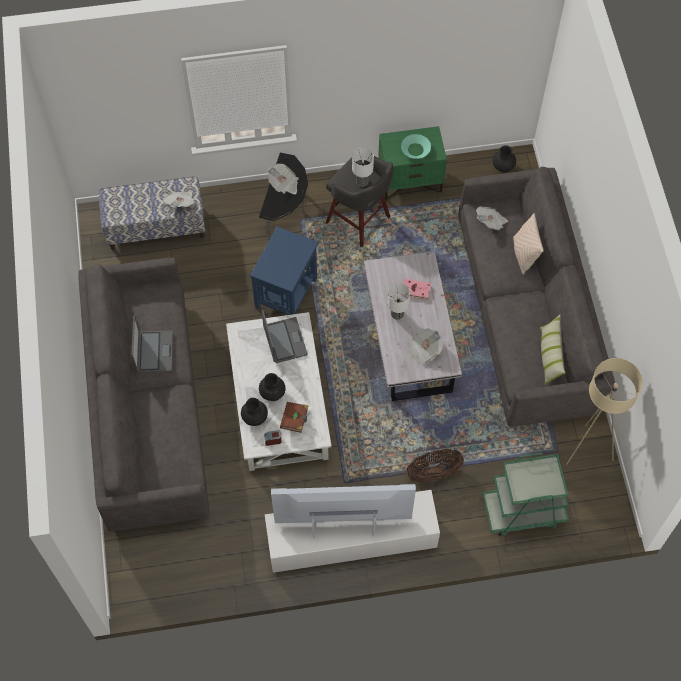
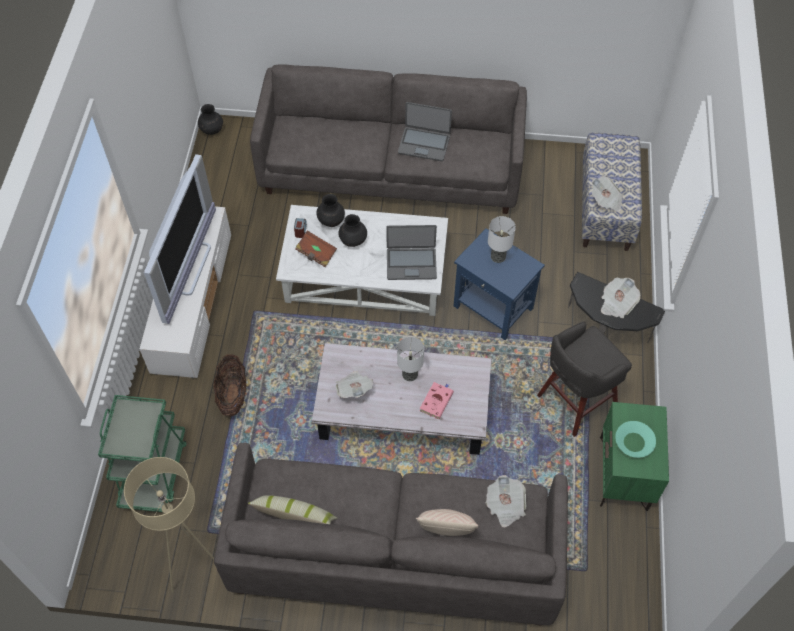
camera: 105 degrees right, 5 degrees down
(362, 180) = (588, 360): table lamp -> table lamp (498, 257)
(503, 167) = (628, 597): black vase -> black vase (212, 130)

